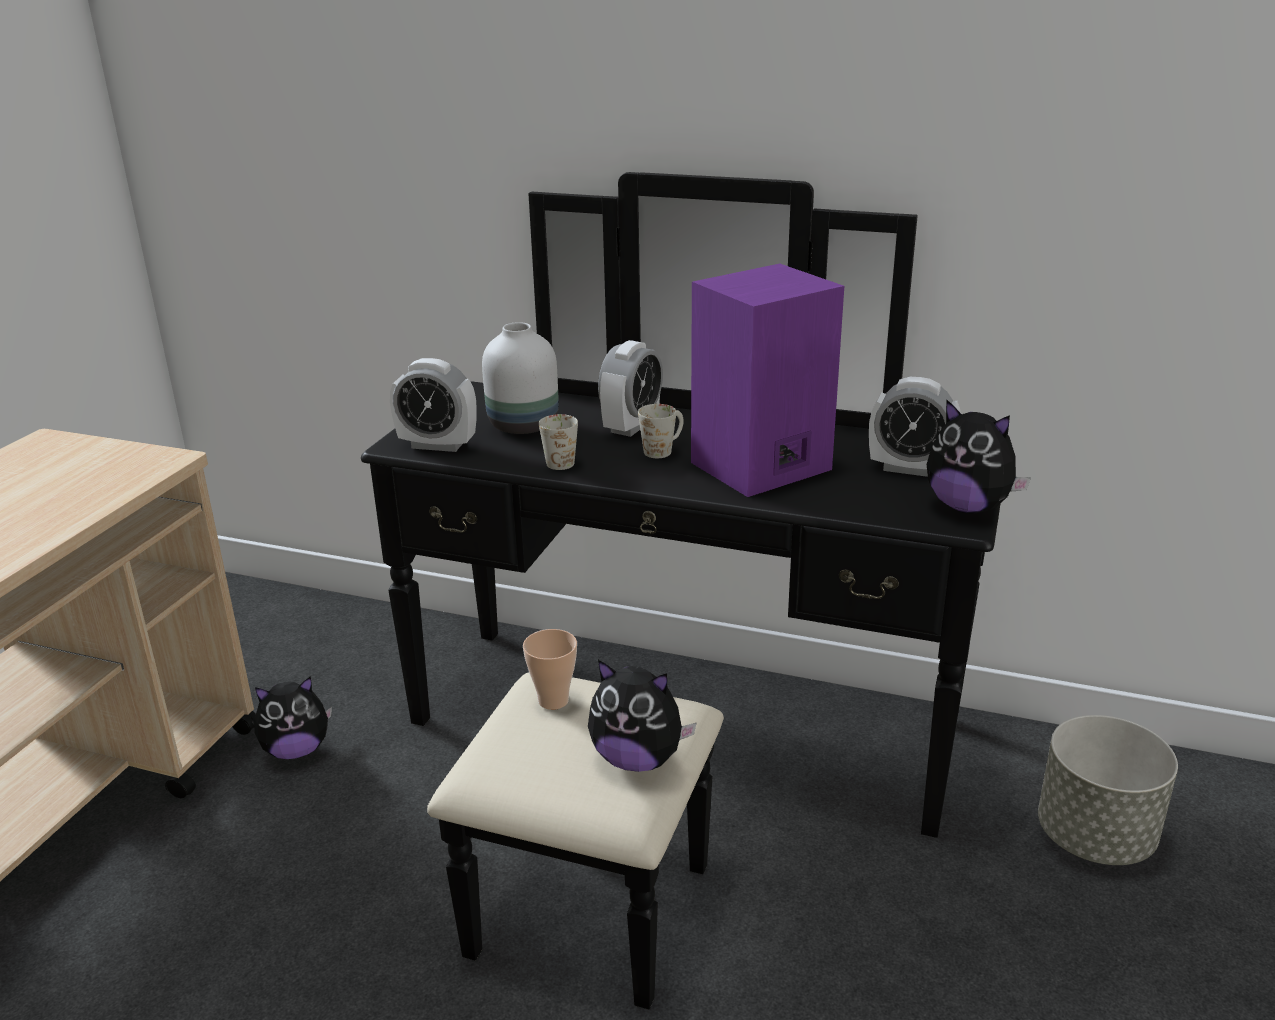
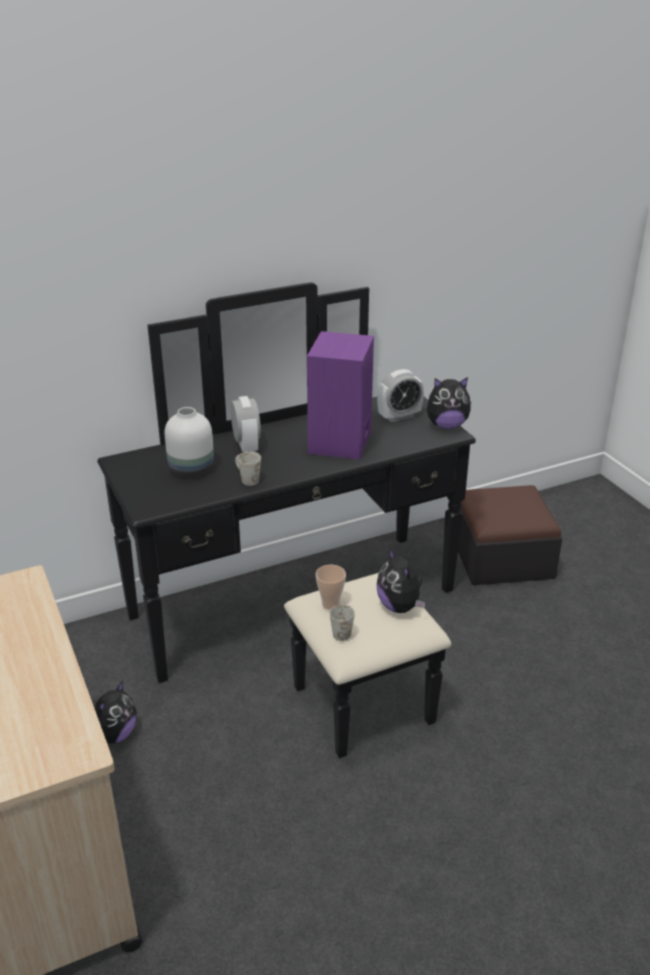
camera: 45 degrees left, 5 degrees up
(437, 445) = (167, 499): alarm clock -> none
(638, 759) = (400, 606): plush toy -> plush toy turned 90 degrees clockwise
(663, 449) = (284, 452): white mug -> white mug (341, 631)
(1095, 837) = (501, 557): grey planter -> ottoman

